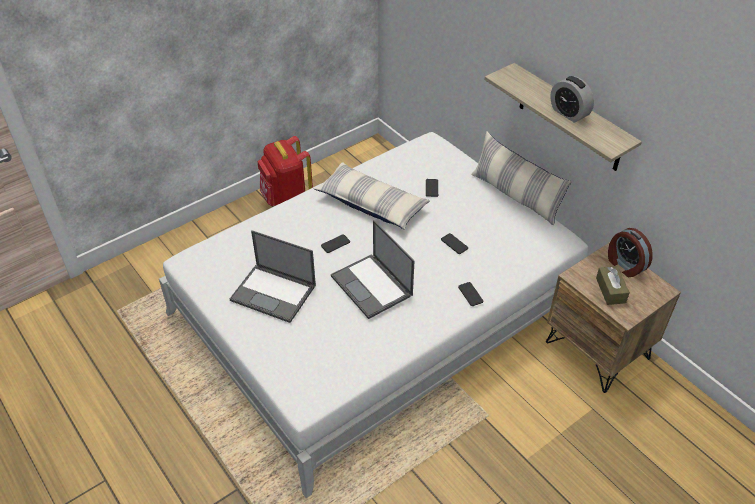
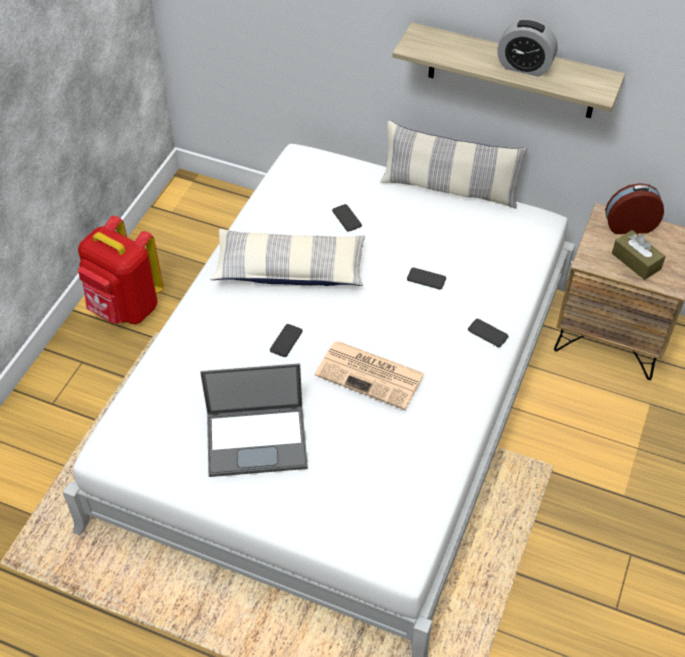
camera: 30 degrees left, 5 degrees up
(372, 286) = (371, 375): laptop -> newspaper
(625, 265) = (629, 225): alarm clock -> alarm clock turned 150 degrees clockwise

